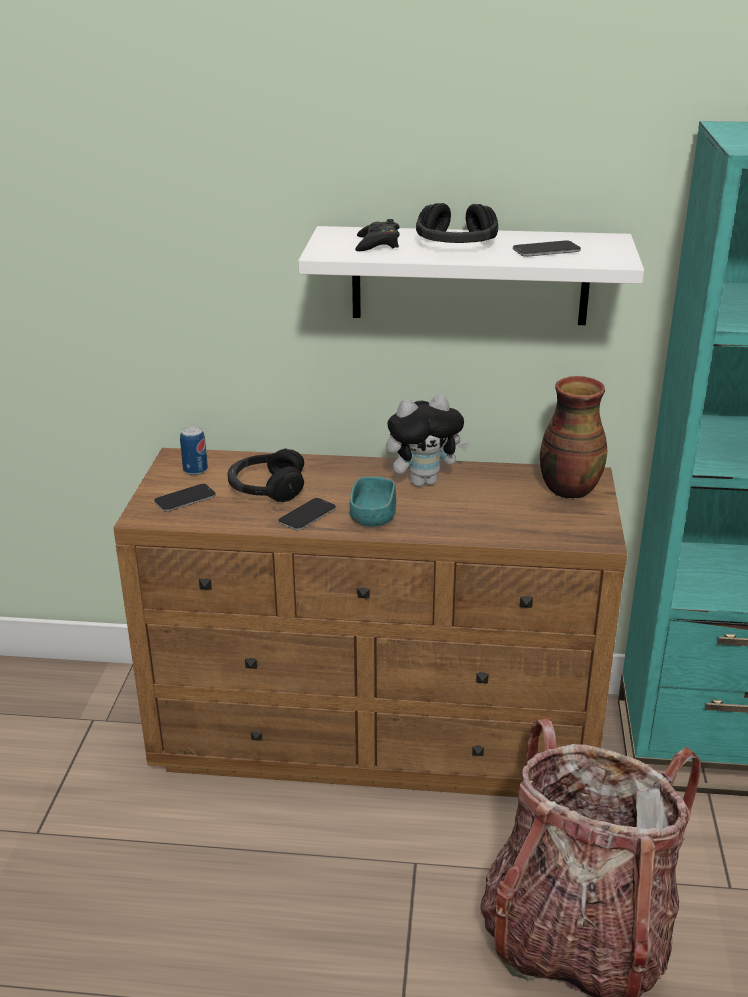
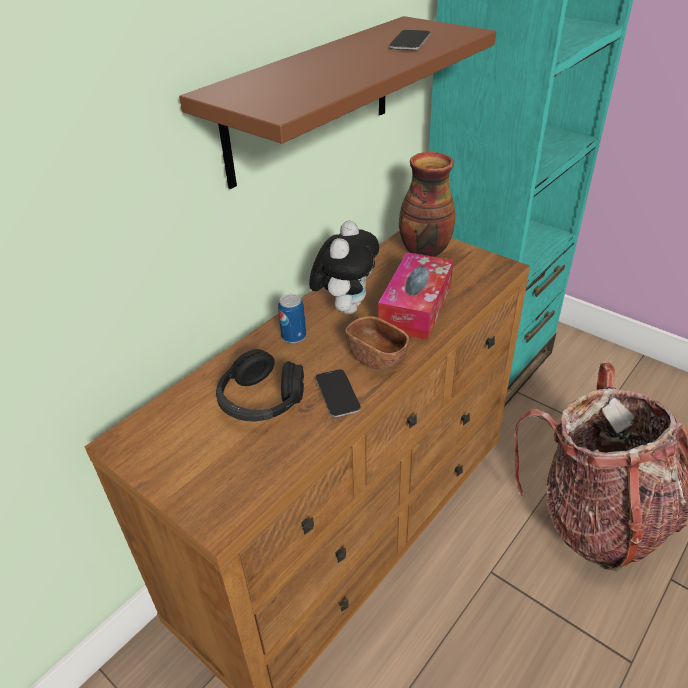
camera: 55 degrees left, 10 degrees up
(185, 499) = (219, 469): phone -> none
(195, 470) = (167, 438): can -> can (294, 336)
(373, 517) = (376, 356): turquoise bowl -> brown bowl
(377, 244) = (290, 85): black game controller -> none
(456, 245) = (345, 62): black headphones -> none
(466, 513) = (416, 307): none -> tissue box
(470, 276) = (310, 100): white shelf -> brown shelf

